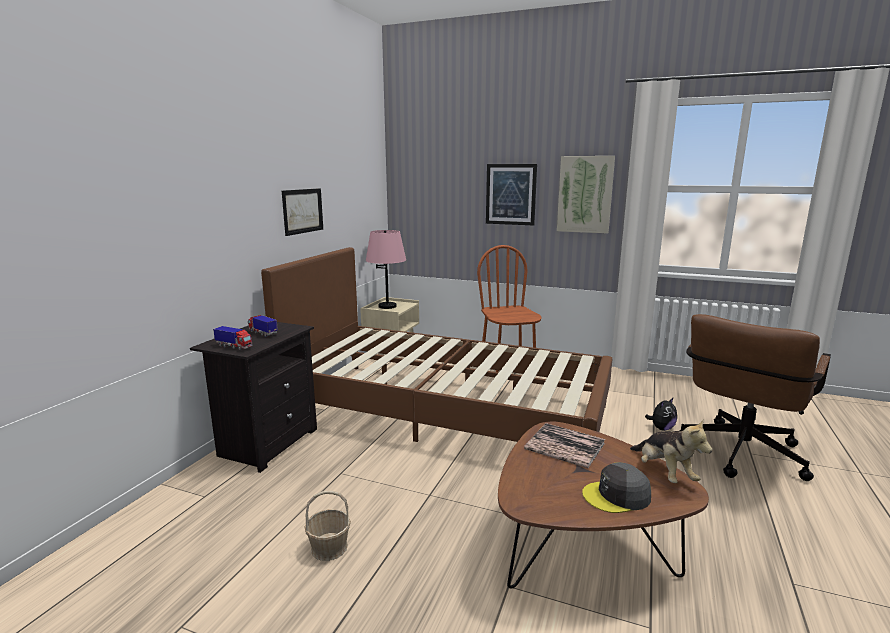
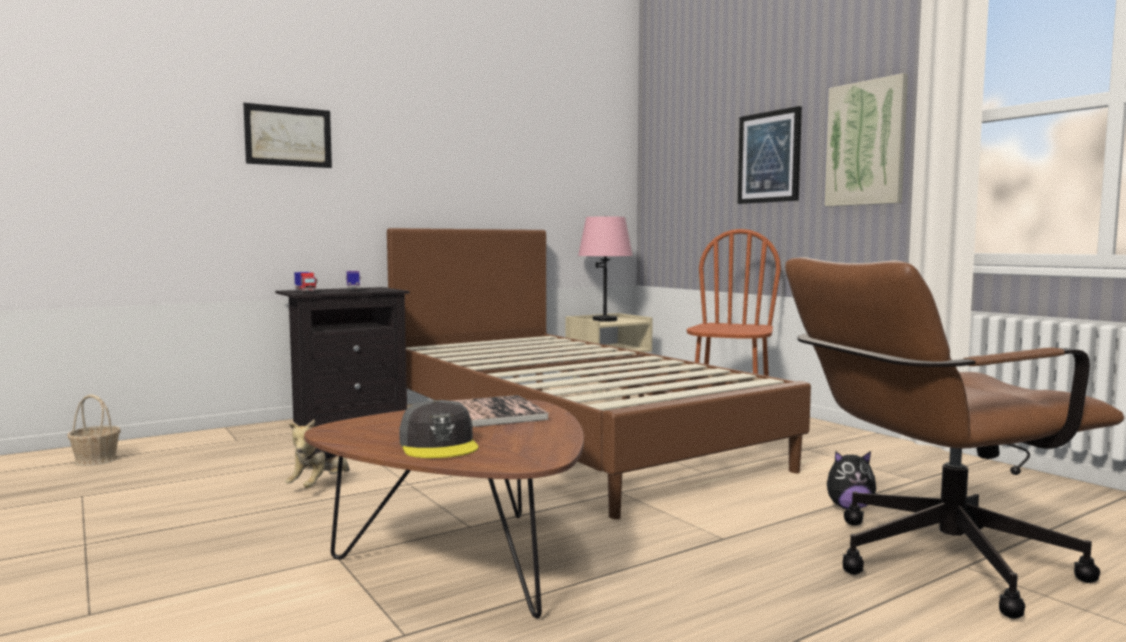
camera: 35 degrees right, 10 degrees down
(303, 211) = (468, 175): picture -> picture (288, 136)
(329, 547) = (254, 489): basket -> basket (96, 460)
(617, 496) = (439, 445): grey cap -> grey cap turned 135 degrees counterclockwise
(664, 473) = (549, 446): plush toy -> plush toy (320, 486)

